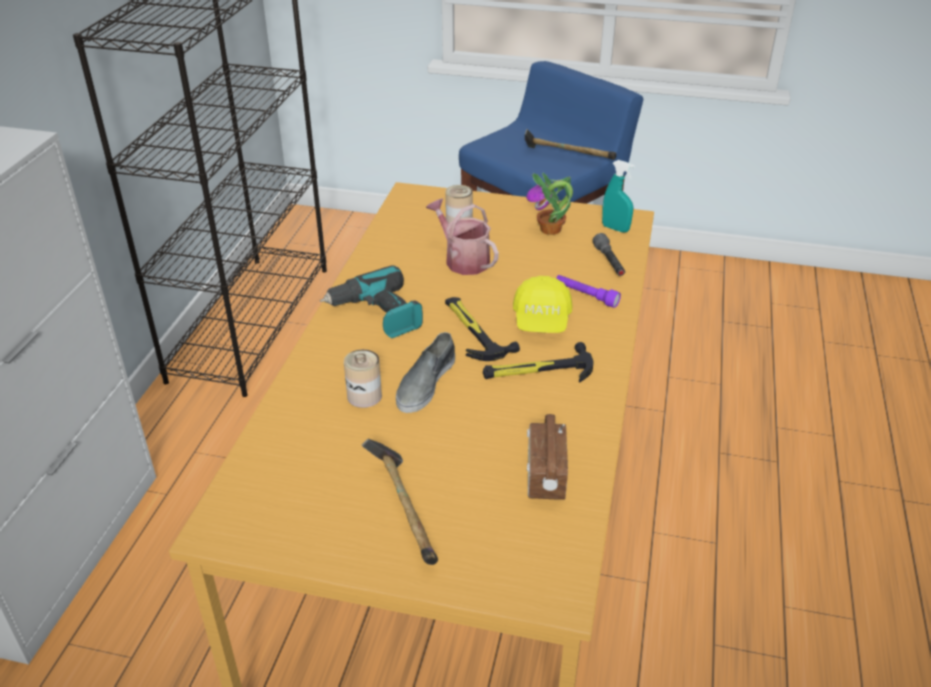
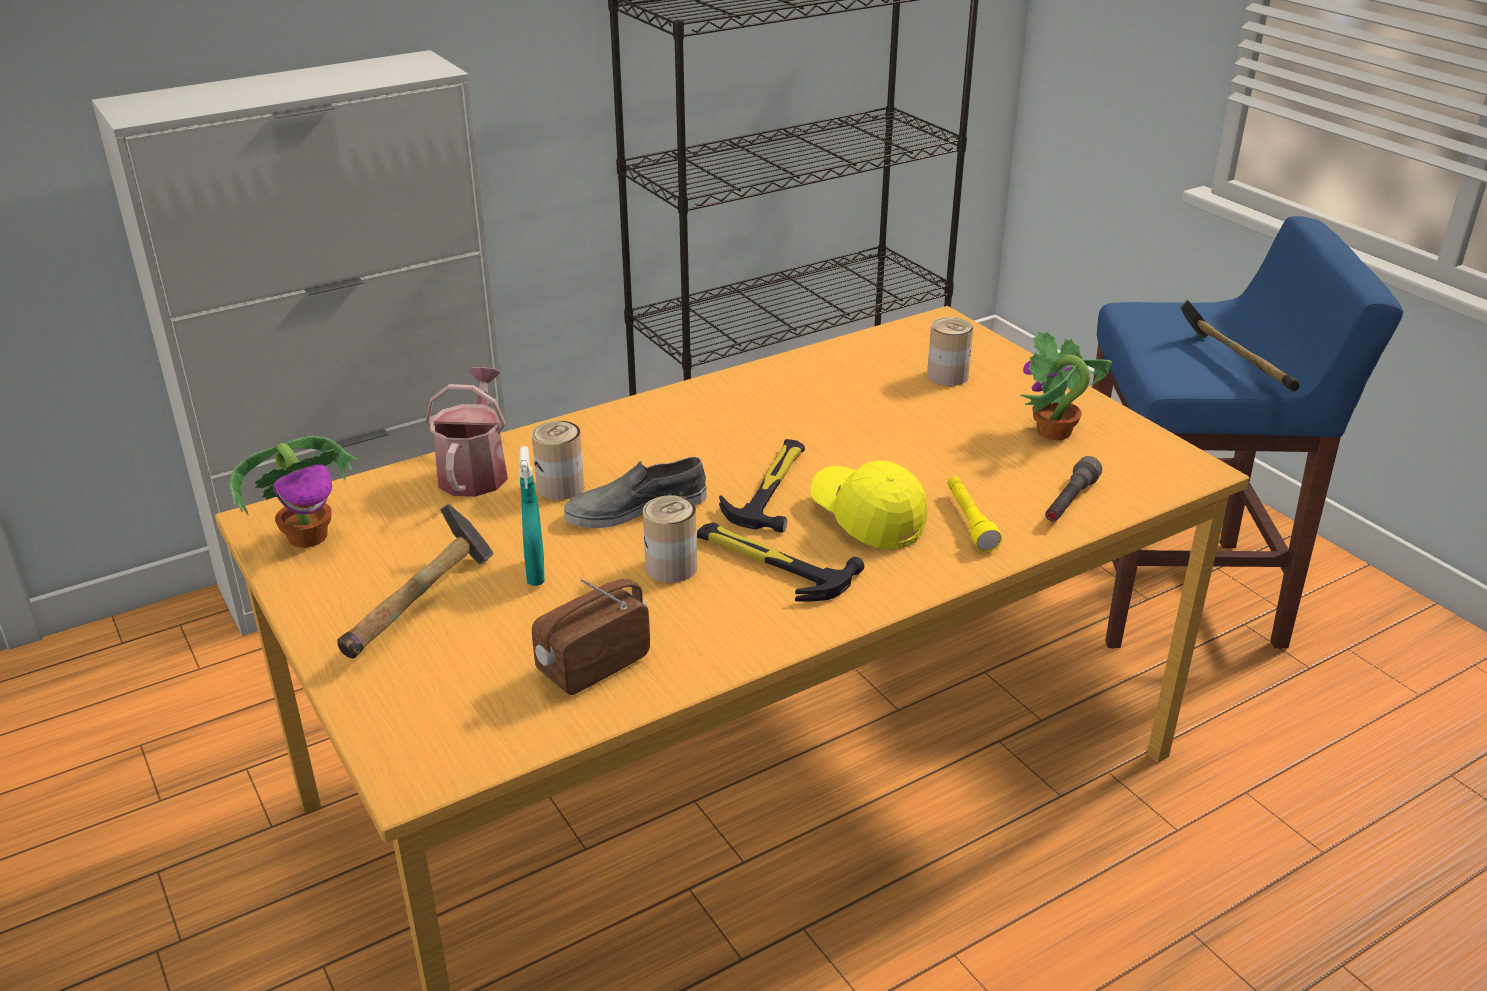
camera: 45 degrees right, 5 degrees down
(263, 520) = (309, 536): none -> potted plant
(377, 314) = (700, 422): power drill -> none
(463, 260) = (885, 414): watering can -> watering can (475, 471)
(496, 403) = (671, 567): none -> can
(542, 321) = (867, 518): yellow cap -> yellow cap turned 90 degrees clockwise
(586, 296) = (969, 521): purple flashlight -> yellow flashlight
(615, 228) = (1149, 470): turquoise spray bottle -> turquoise spray bottle (536, 573)

